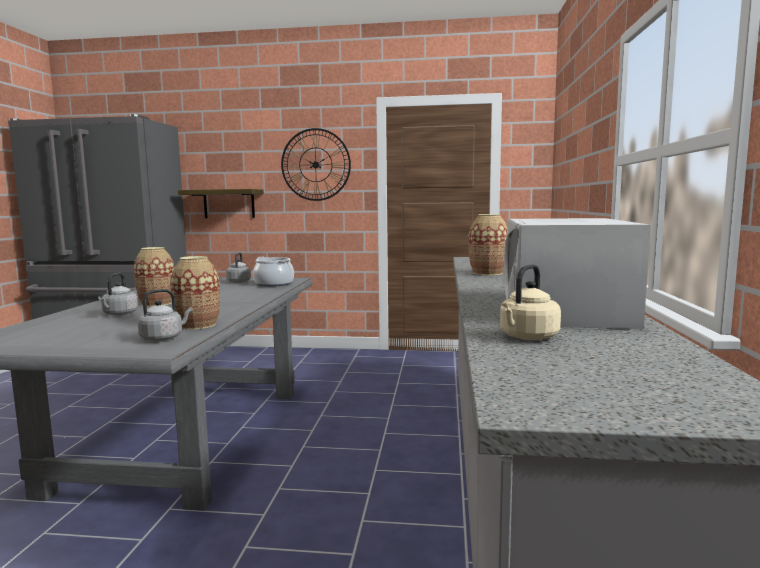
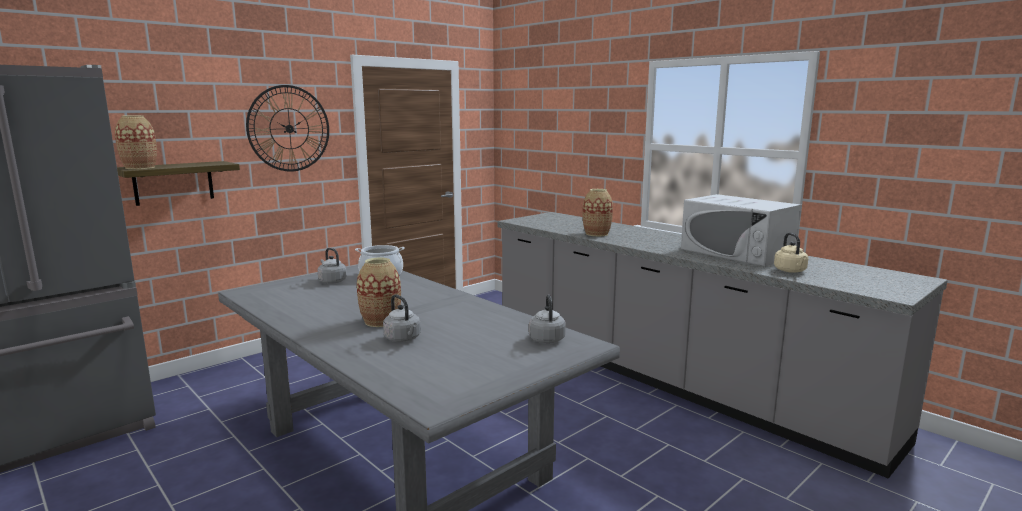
camera: 50 degrees left, 5 degrees up
(198, 325) = (517, 323): vase -> vase (140, 168)

